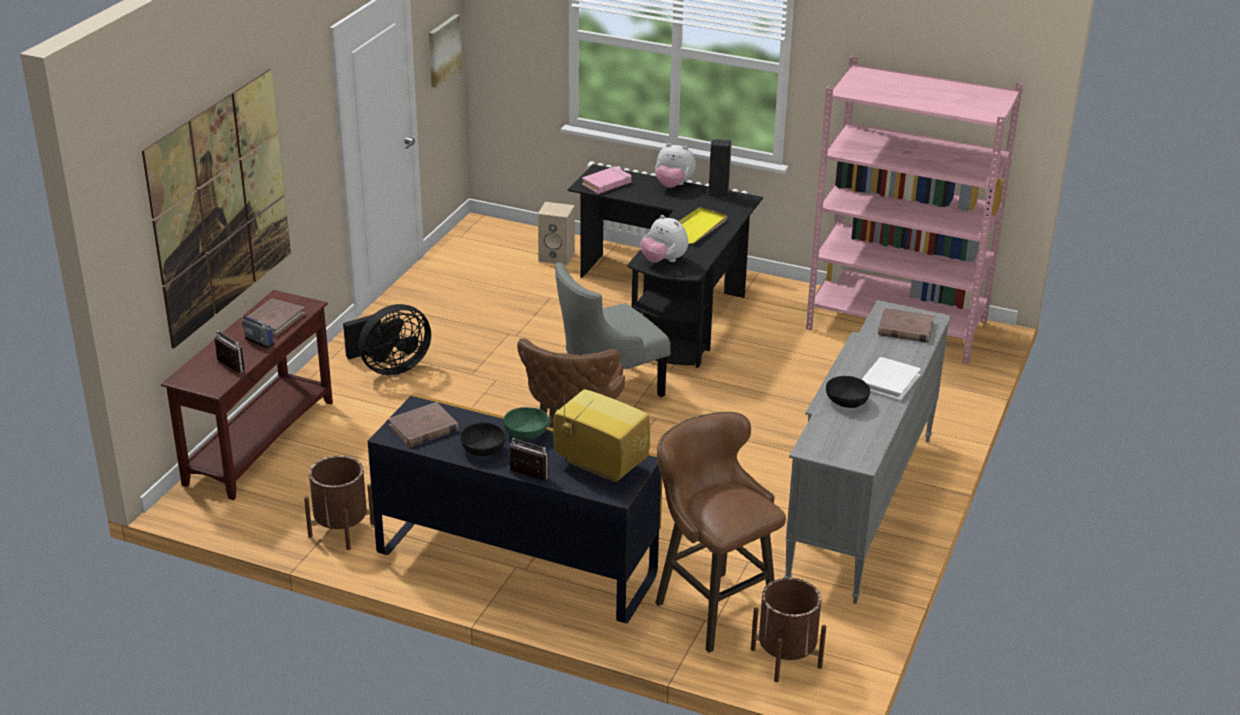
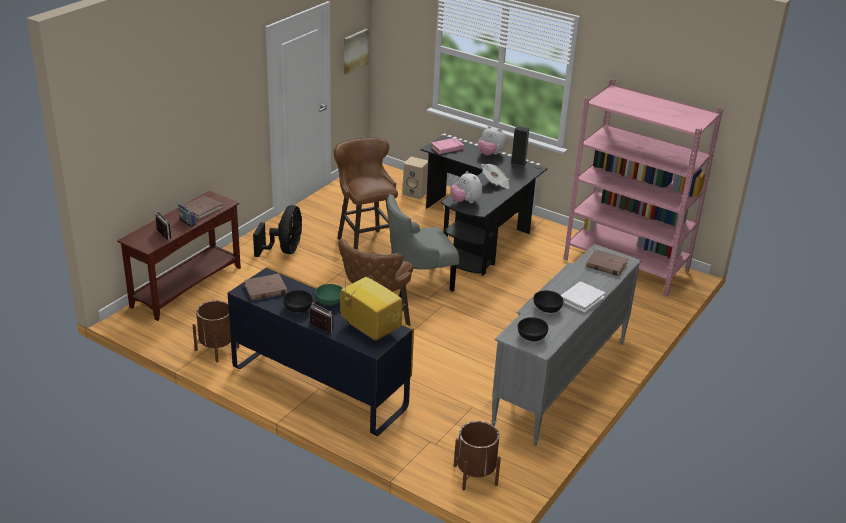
camera: 10 degrees right, 0 degrees up
(221, 206) = (172, 132): picture -> none
(390, 368) = (284, 250): black fan -> black fan turned 60 degrees counterclockwise
(696, 228) = (495, 183): yellow tray -> newspaper
(712, 608) = (437, 434): brown stool -> brown stool (365, 244)
(839, 445) = (531, 336): none -> black bowl

